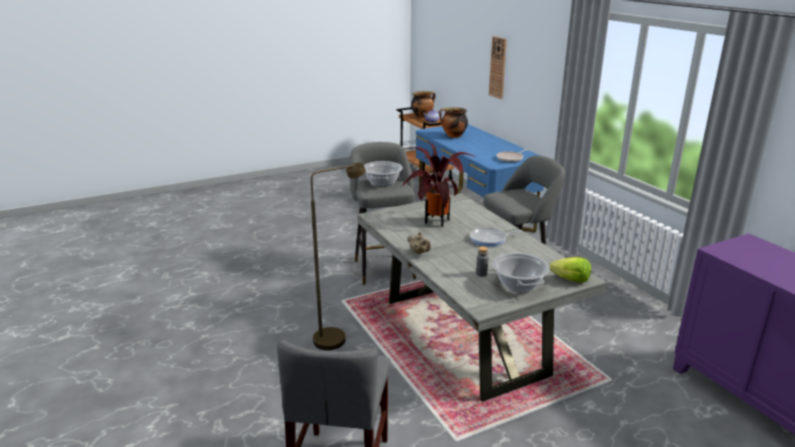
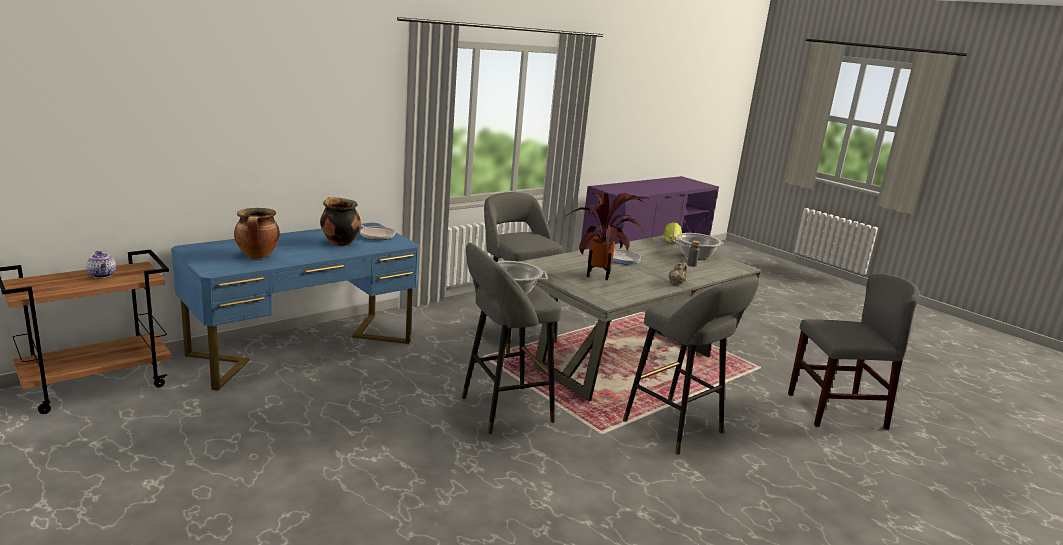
camera: 105 degrees left, 5 degrees down
(337, 337) = (677, 429): brown floor lamp -> grey stool
(422, 116) = (50, 281): cooking pot -> cooking pot (339, 243)
(498, 67) = (249, 133): wall clock -> none

